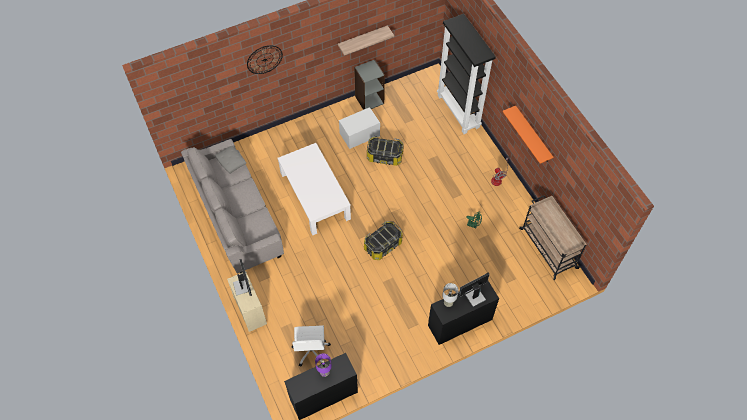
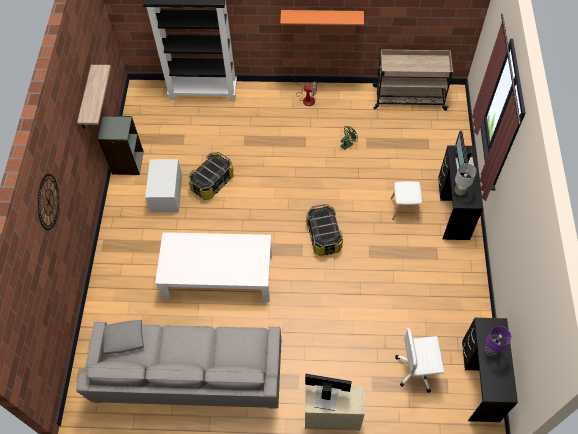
camera: 60 degrees left, 0 degrees up
(311, 350) = (417, 369): white office chair -> white office chair turned 150 degrees clockwise
(439, 287) = (403, 208): none -> white stool

